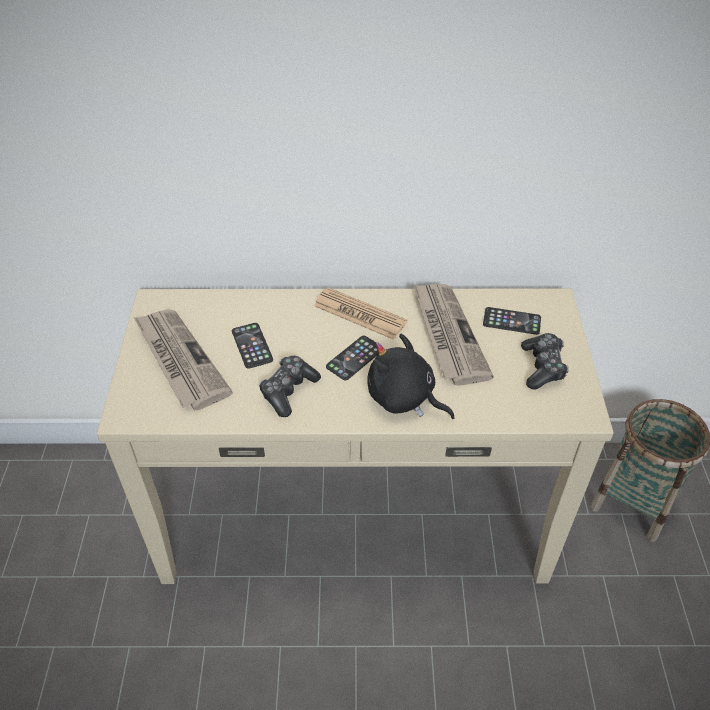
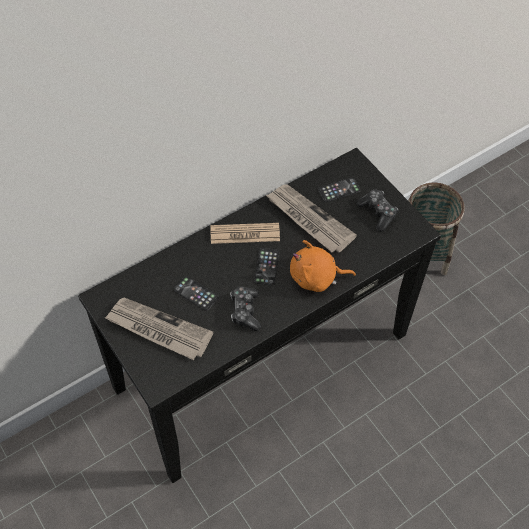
camera: 35 degrees left, 10 degrees up
(355, 512) = (261, 360): beige console table -> black console table
(404, 398) = (316, 277): black plush toy -> orange plush toy

